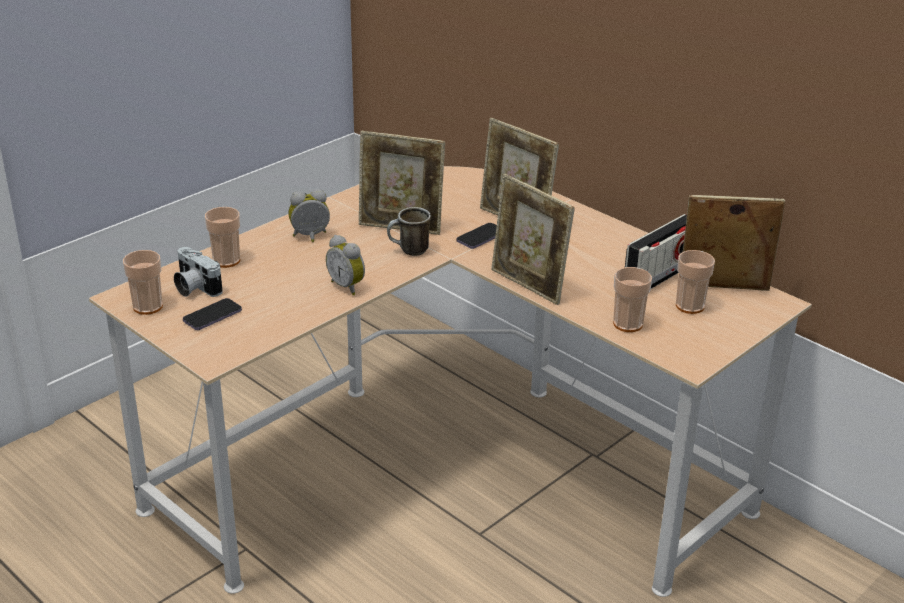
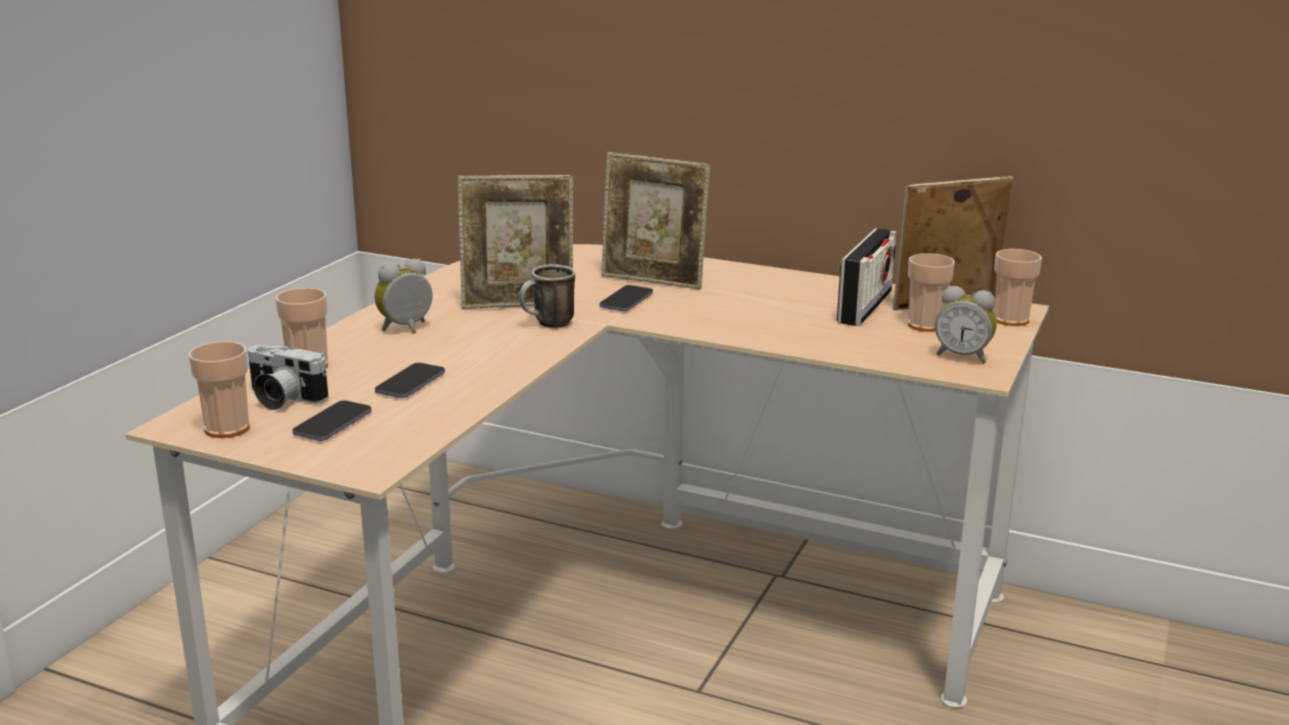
camera: 20 degrees left, 10 degrees down
(281, 290) = (410, 383): none -> phone
(348, 286) = (498, 367): alarm clock -> alarm clock (963, 356)
(528, 286) = (725, 334): picture frame -> none
(628, 324) = (874, 350): cup -> cup (1010, 320)

